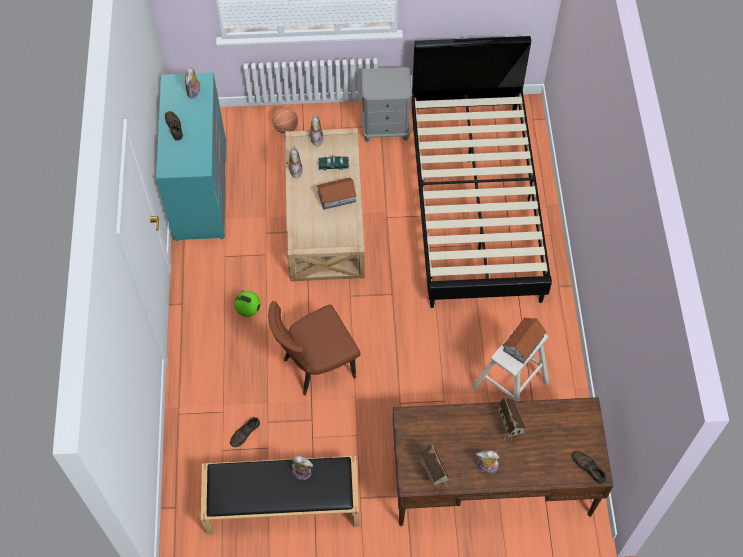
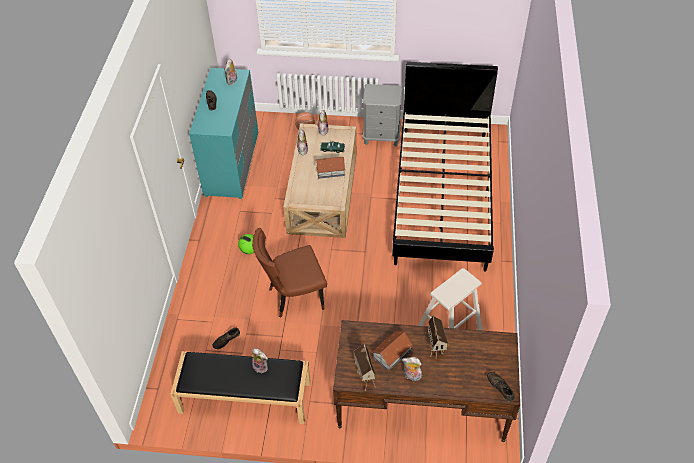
camera: 10 degrees right, 10 degrees down
(523, 343) = (459, 285): toy house -> toy house (392, 354)

